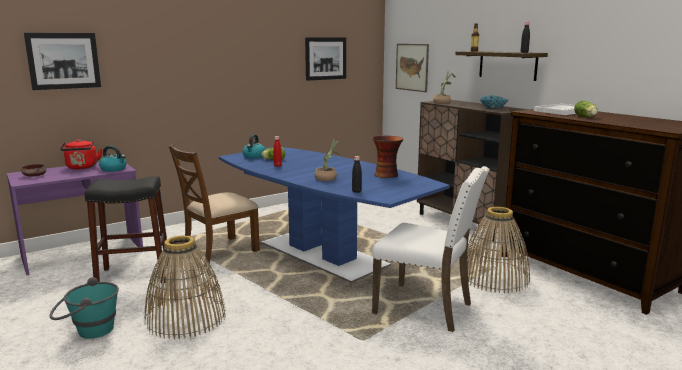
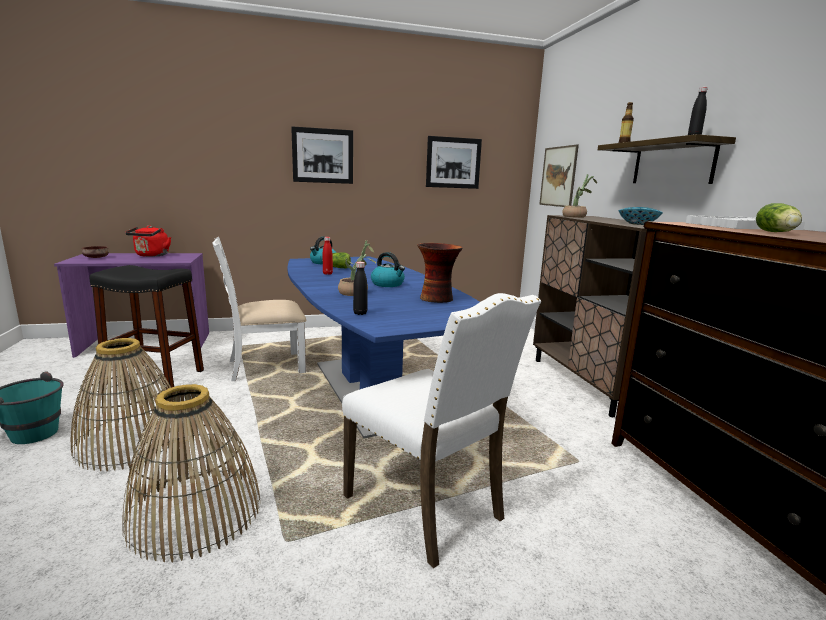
camera: 20 degrees right, 0 degrees up
(64, 61) = (146, 143): picture -> picture (323, 156)
(114, 169) = (173, 260): kettle -> kettle (388, 284)
(219, 252) = (265, 366): brown chair -> white chair
(494, 277) = (575, 478): basket -> basket (195, 513)

